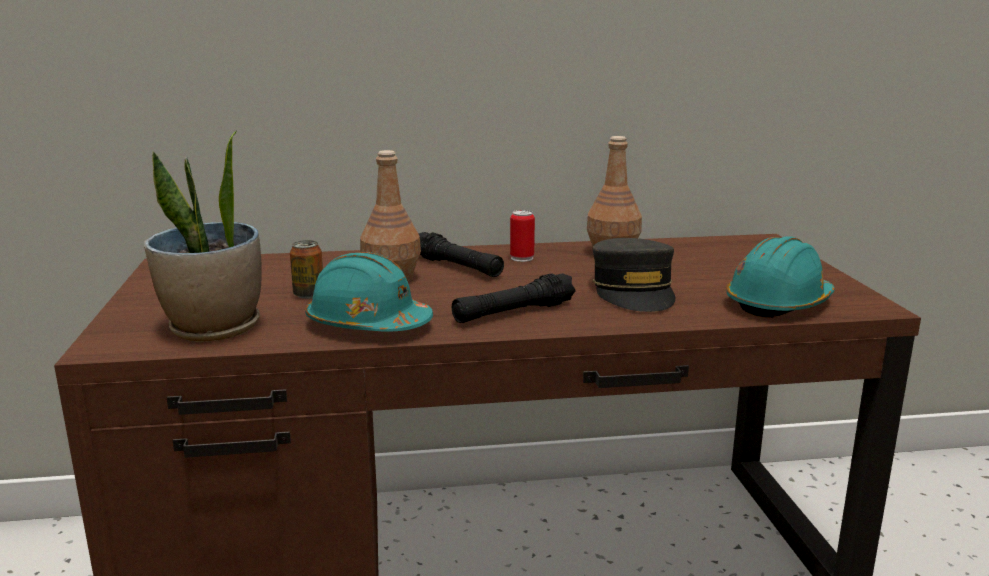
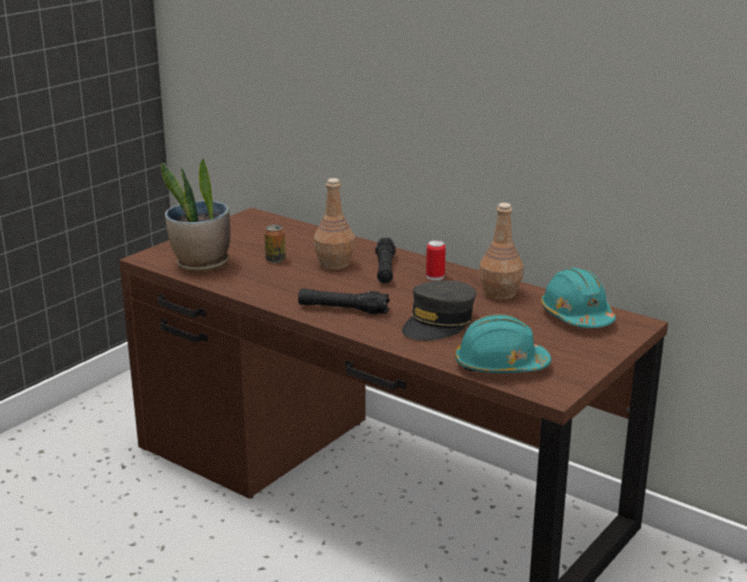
camera: 45 degrees right, 5 degrees up
(368, 324) = (264, 288): turquoise hard hat -> turquoise hard hat (576, 316)

